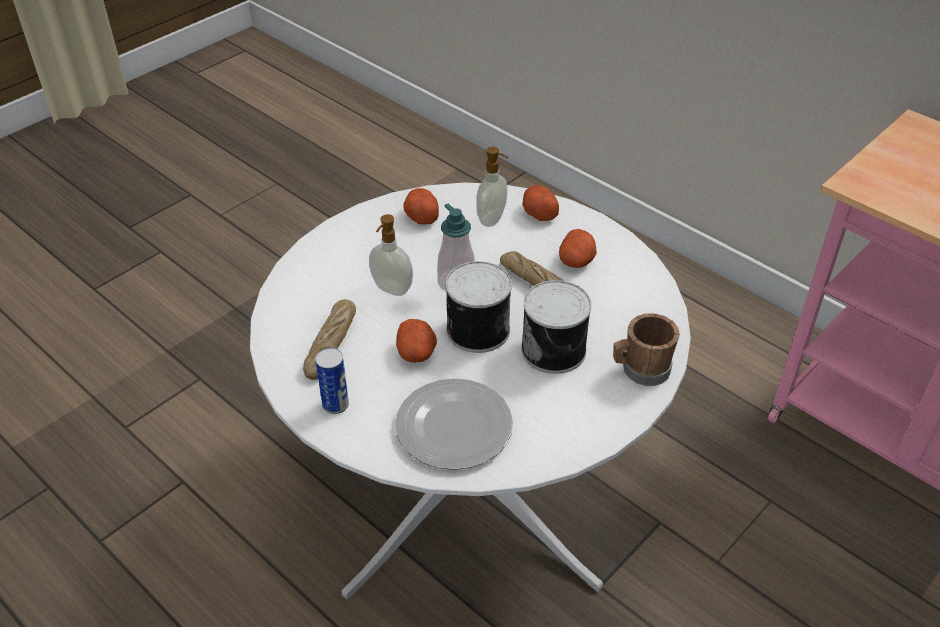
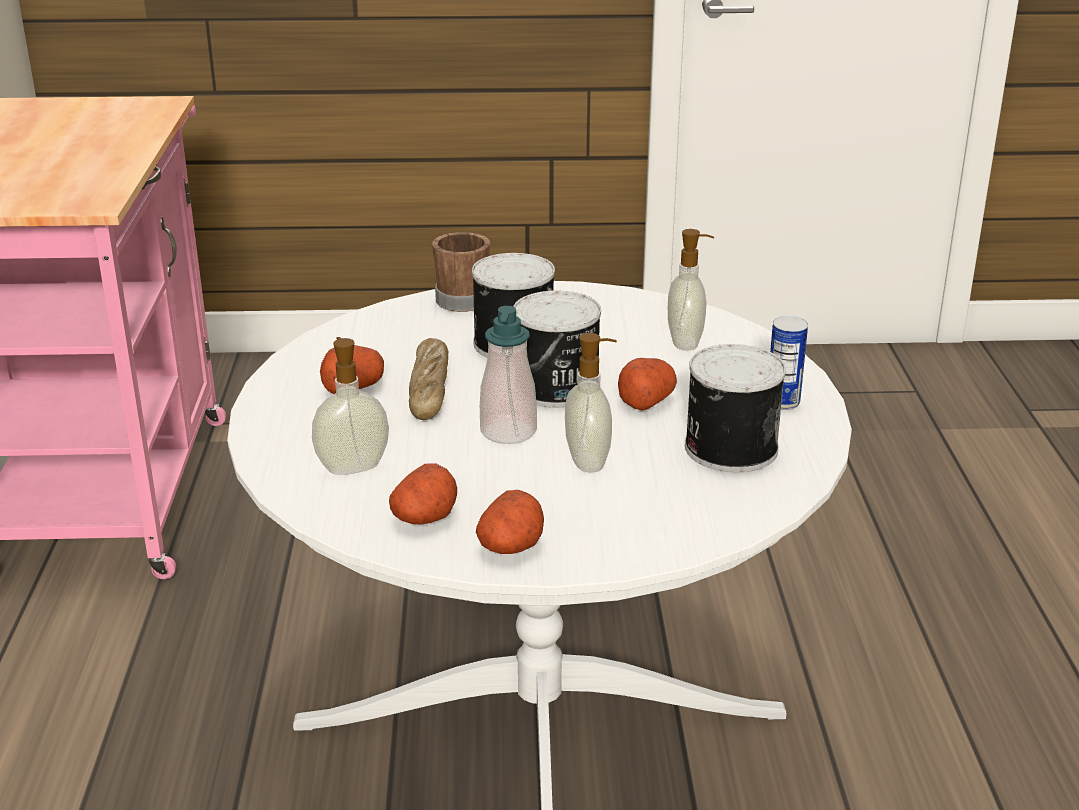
camera: 135 degrees left, 15 degrees down
(331, 344) = (728, 447): bread -> can
(455, 427) = (686, 343): plate -> soap dispenser
(539, 213) = (291, 444): potato -> potato (511, 545)

